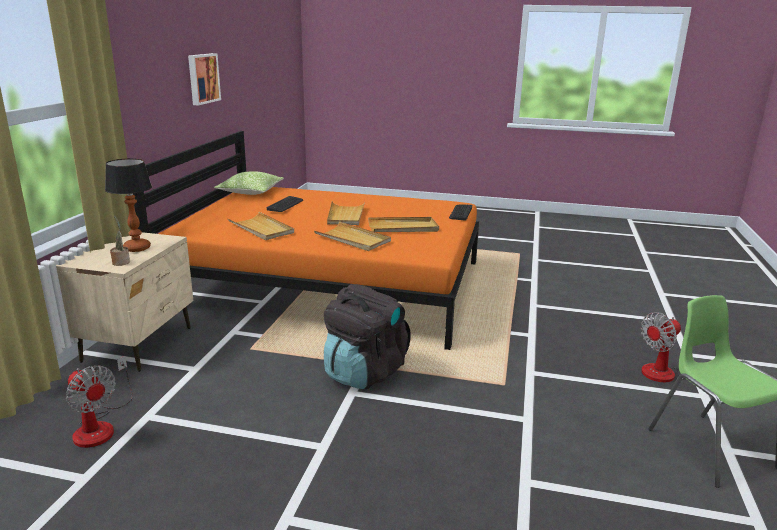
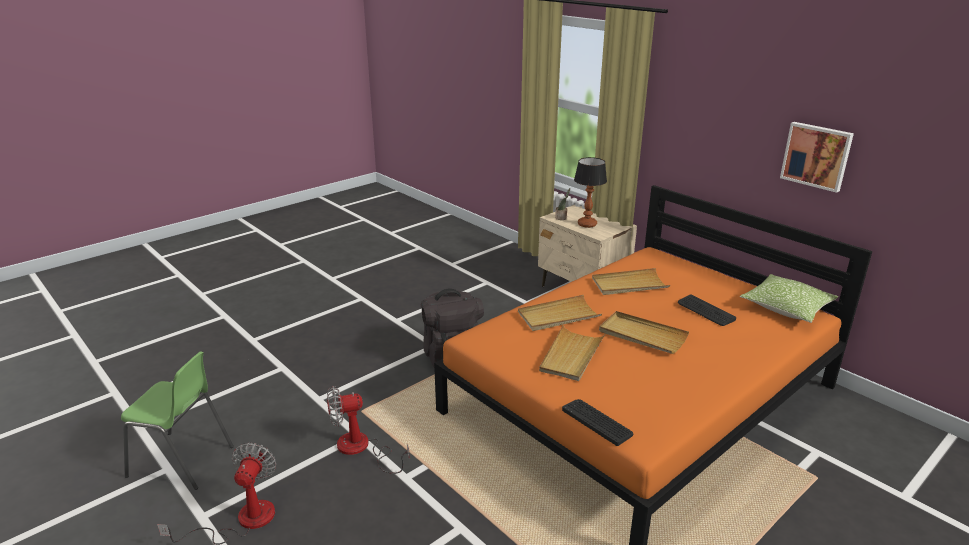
camera: 125 degrees right, 5 degrees up
(100, 426) = (491, 271): fan -> fan (361, 449)

